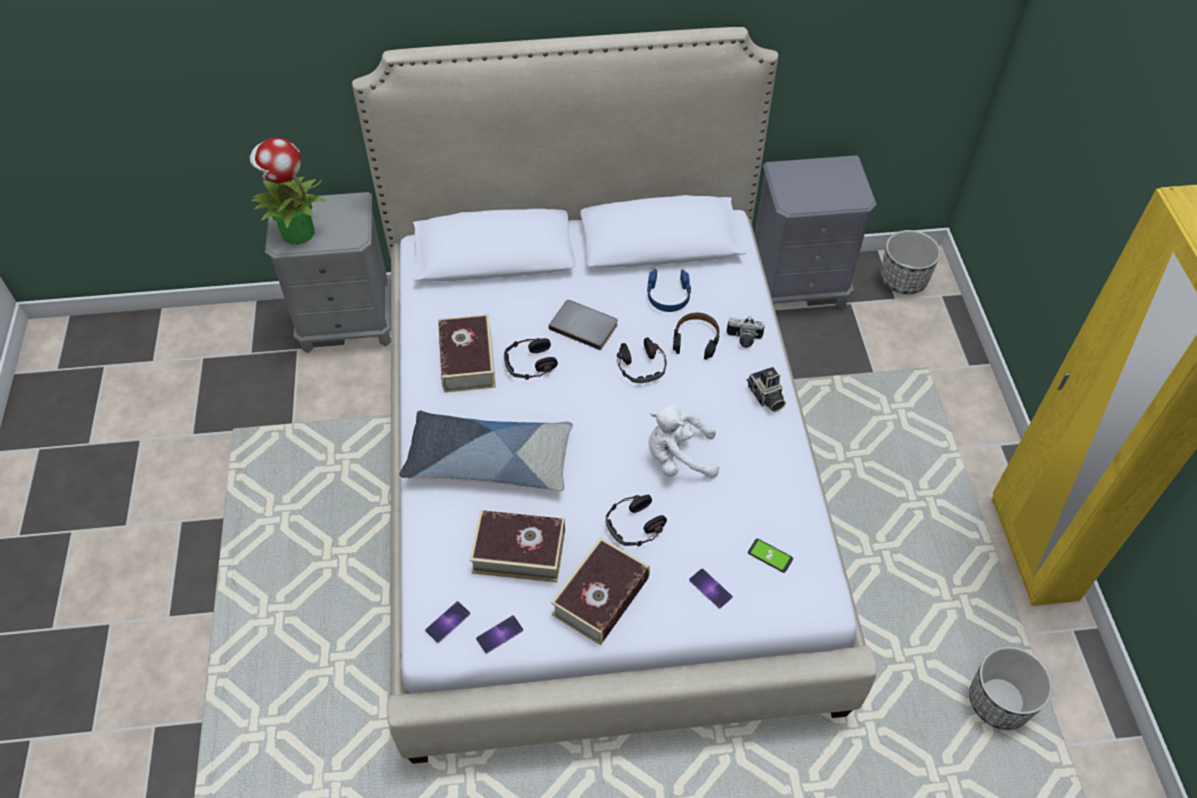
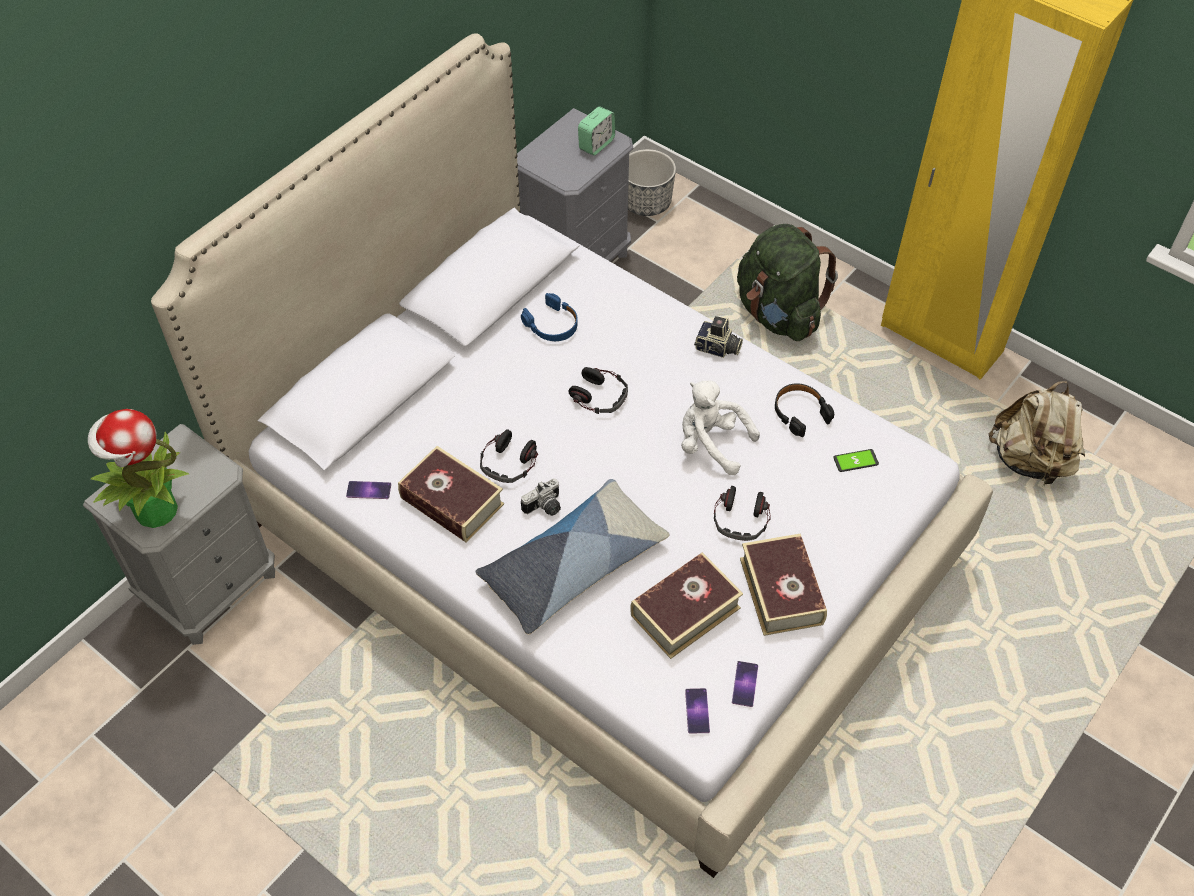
camera: 45 degrees left, 0 degrees up
(584, 325) = (514, 398): grey book -> none
(678, 458) = (711, 444): white plush toy -> white plush toy turned 75 degrees clockwise
(696, 339) = (615, 343): black headphones -> black headphones (800, 412)
(710, 588) = (845, 518): phone -> phone (368, 490)
(743, 339) = (650, 317): camera -> camera (545, 508)
(842, 191) = (596, 144): none -> alarm clock
(913, 430) = (778, 314): none -> green backpack
(999, 702) = (1030, 461): planter -> beige backpack

